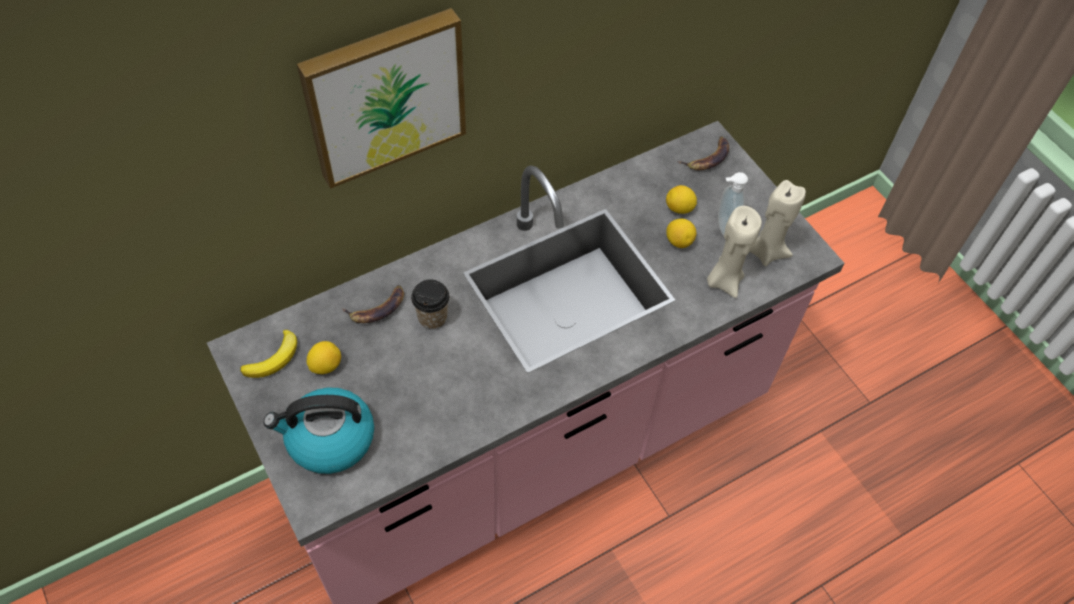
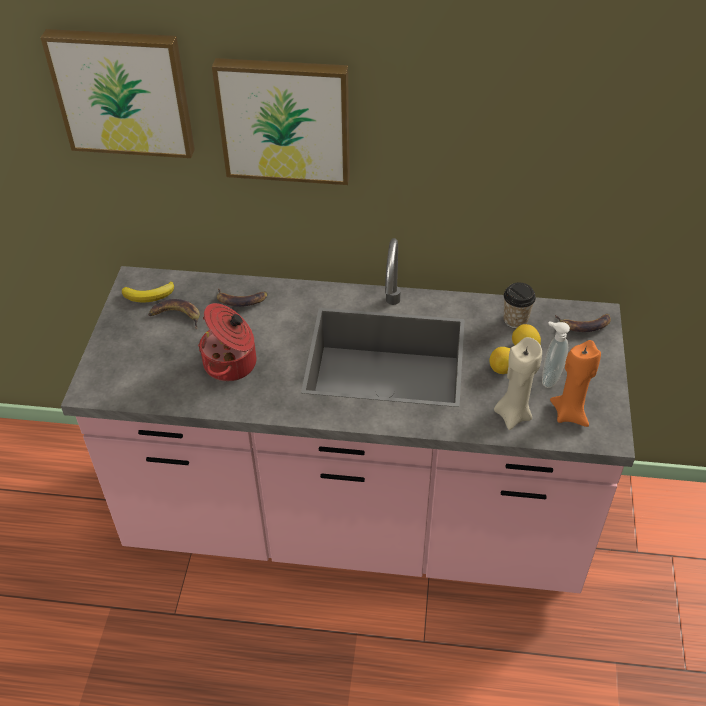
camera: 40 degrees right, 10 degrees down
(182, 151) = (123, 91): none -> picture
(326, 365) = (176, 316): lemon -> banana
(329, 439) = (135, 359): kettle -> none
(432, 318) = (270, 324): cup -> cup (515, 320)
(433, 383) = (232, 363): none -> cooking pot
(766, 252) = (570, 413): beige candle -> orange candle

